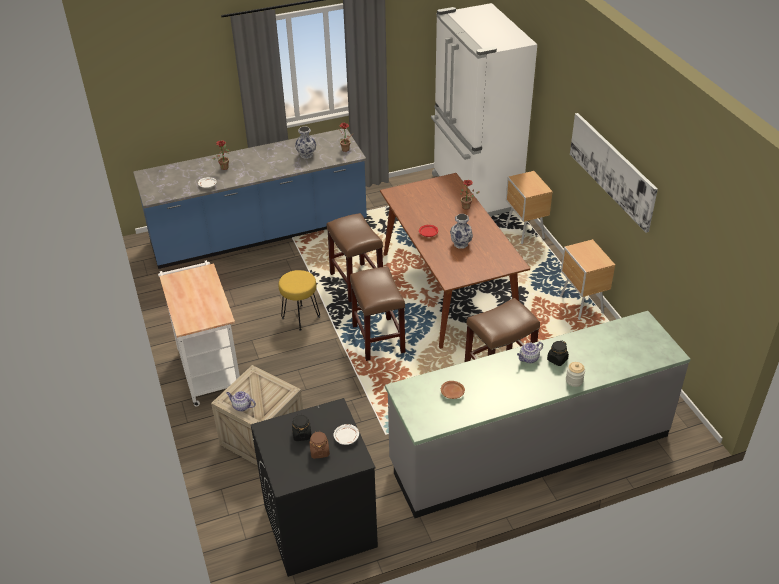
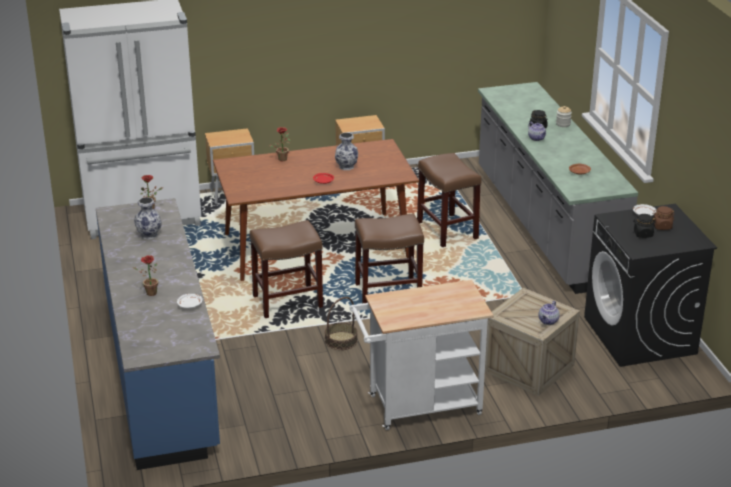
camera: 85 degrees left, 10 degrees down
(301, 317) = (341, 340): yellow stool -> basket
(612, 169) = (338, 39): picture -> none

